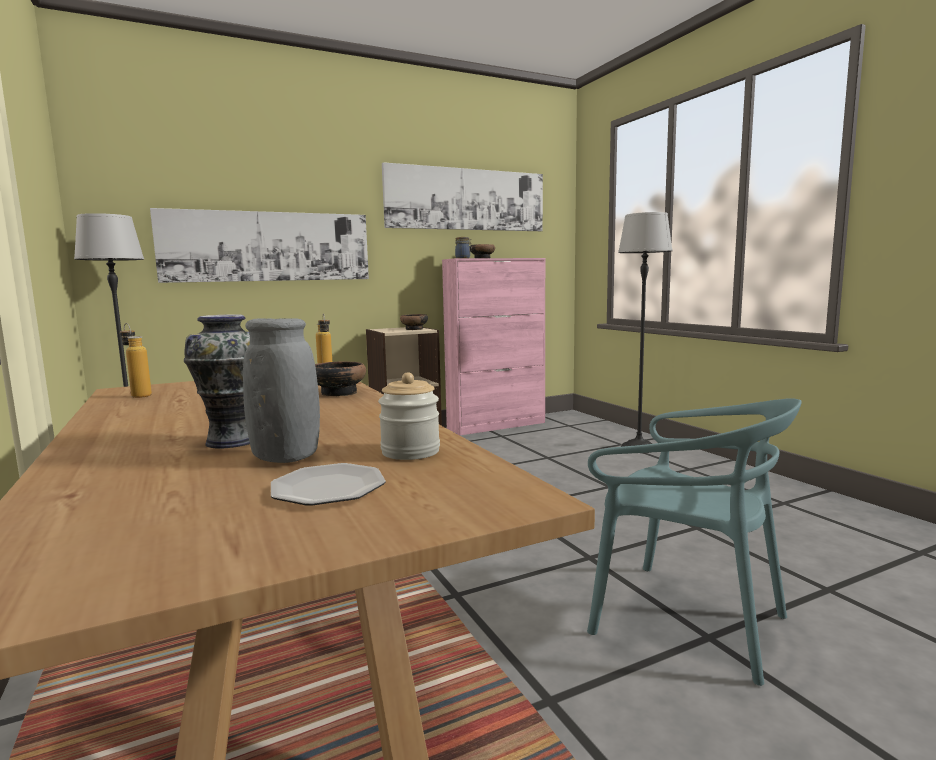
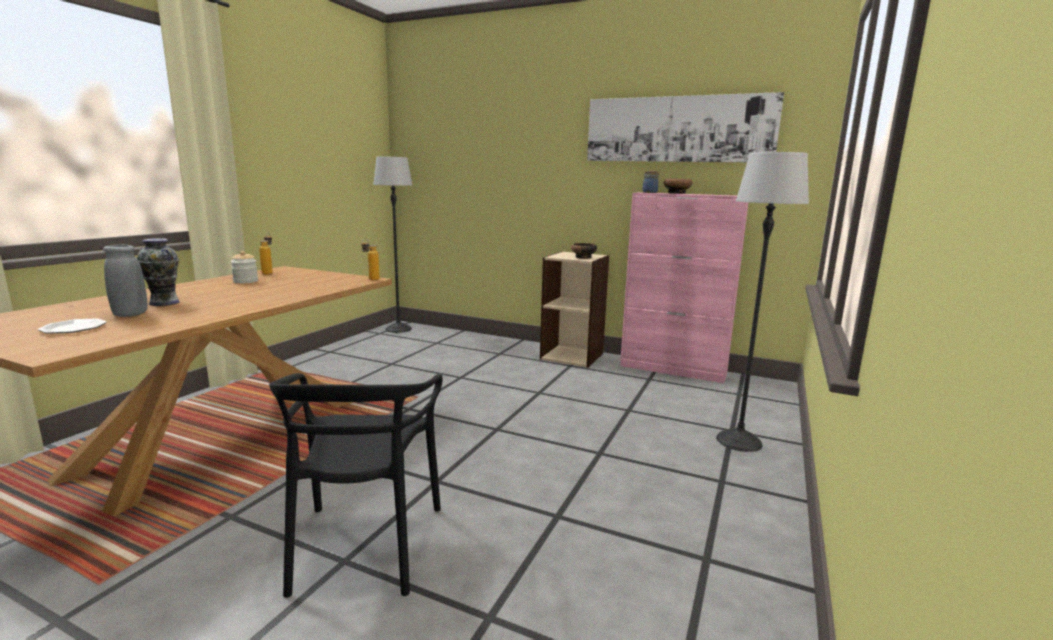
camera: 50 degrees right, 5 degrees up
(268, 246) = (496, 176): picture -> none
(338, 393) = (300, 293): bowl -> none
(410, 452) = (144, 327): jar -> jar (245, 281)
(687, 620) = (365, 546): turquoise chair -> black chair

